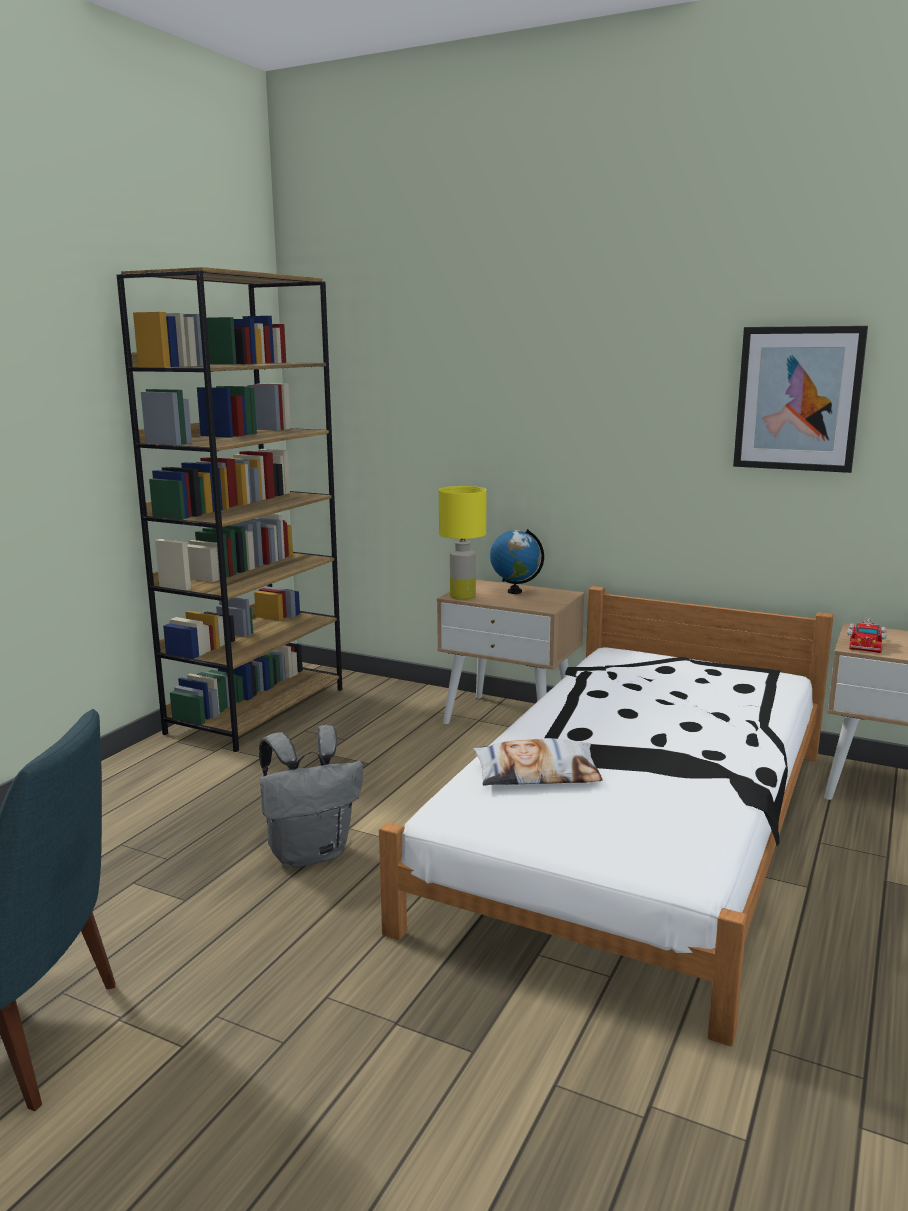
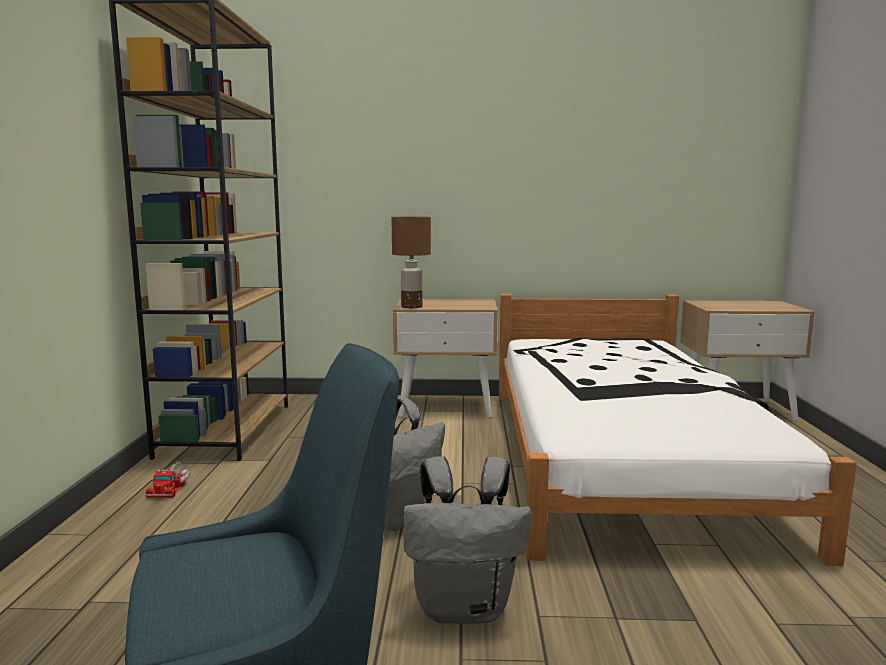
camera: 25 degrees left, 5 degrees down
(271, 968) = (465, 608): none -> grey backpack
(462, 596) = (411, 307): yellow table lamp -> brown table lamp
(515, 591) = (445, 302): globe -> none
(537, 773) = (597, 405): pillow -> none
(798, 399) = (645, 145): picture -> none
(865, 643) = (716, 306): toy truck -> toy truck (169, 487)

